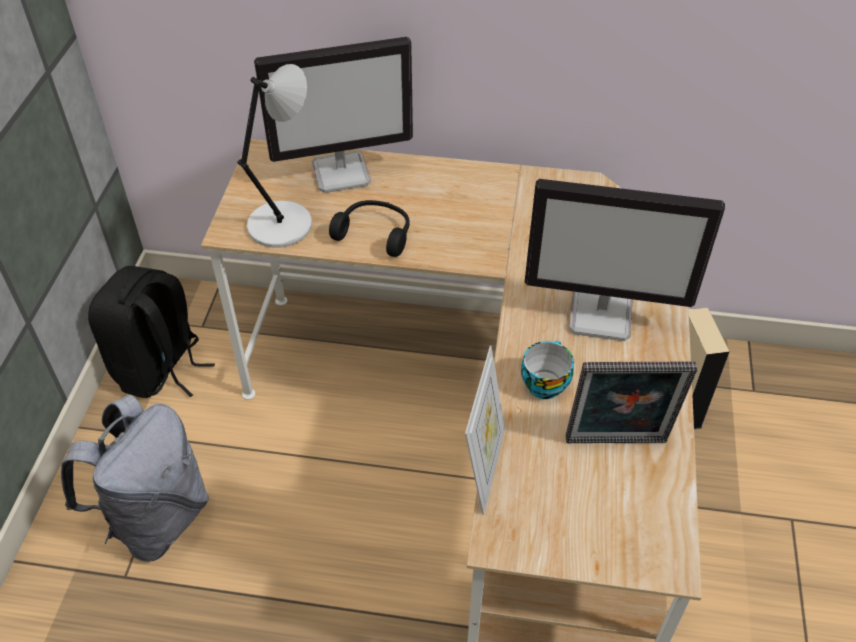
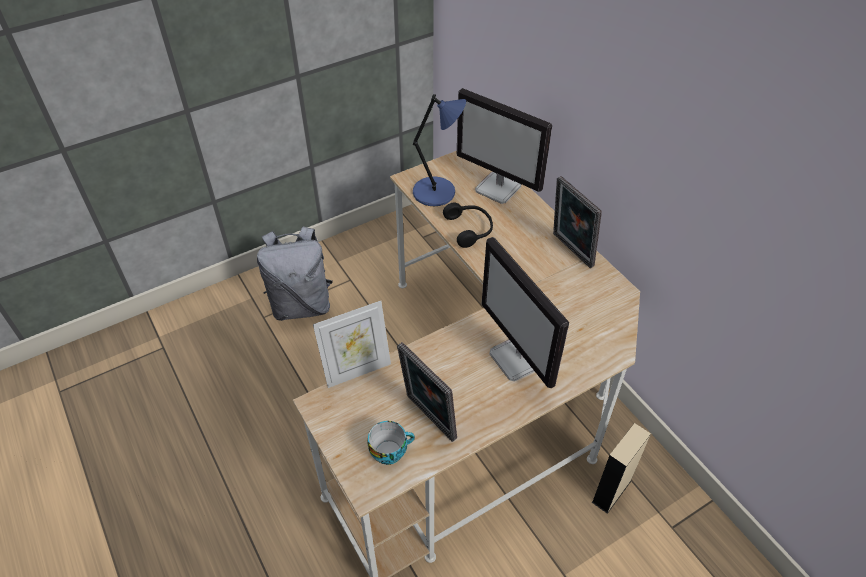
camera: 50 degrees right, 0 degrees up
(160, 368) = (382, 241): black backpack -> none
(283, 223) = (436, 192): grey table lamp -> blue table lamp
(496, 182) = (570, 251): none -> picture frame
(544, 382) = (440, 362): cup -> cup (390, 451)

